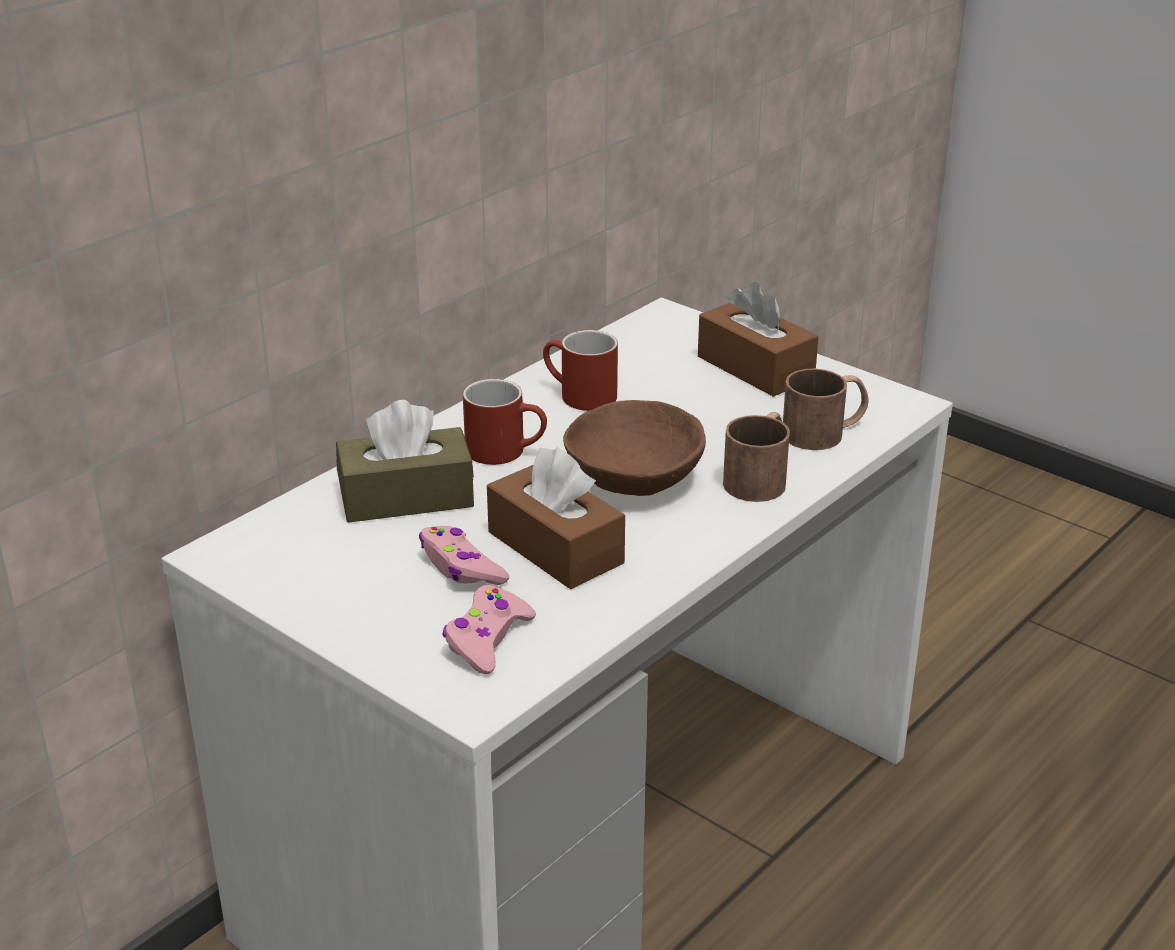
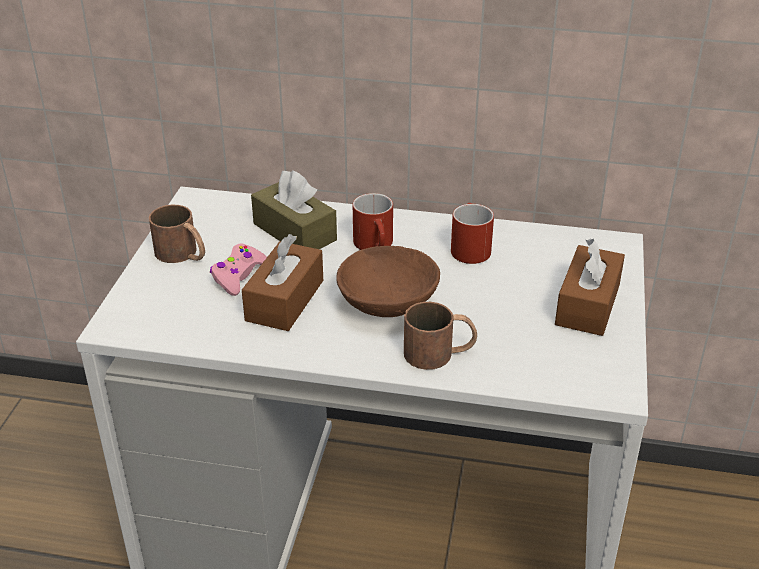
camera: 60 degrees right, 5 degrees up
(487, 639) = (174, 310): pink game controller -> none
(825, 432) = (531, 364): brown mug -> brown mug (183, 254)

